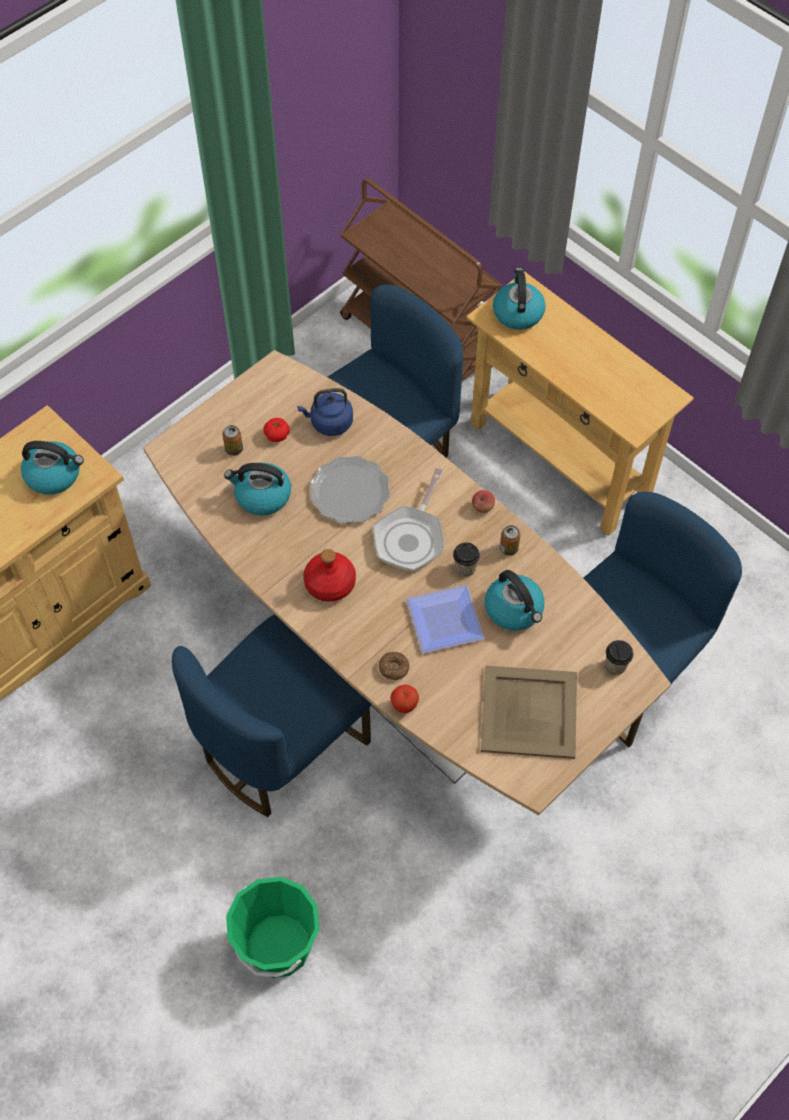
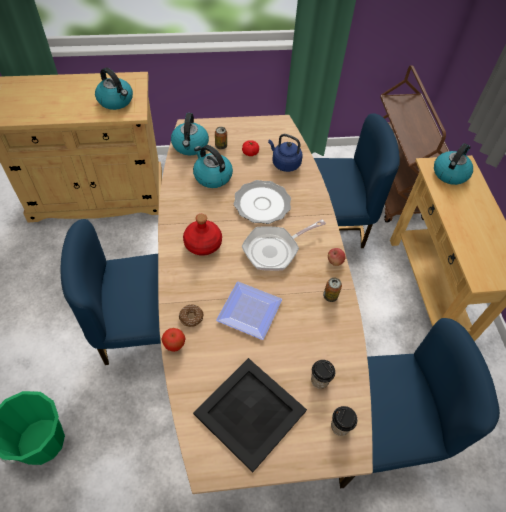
camera: 35 degrees right, 5 degrees down
(465, 568) = (291, 289): cup -> cup (319, 380)
(514, 609) = (300, 336): kettle -> kettle (190, 146)
(530, 711) = (251, 412): beige tray -> black tray

